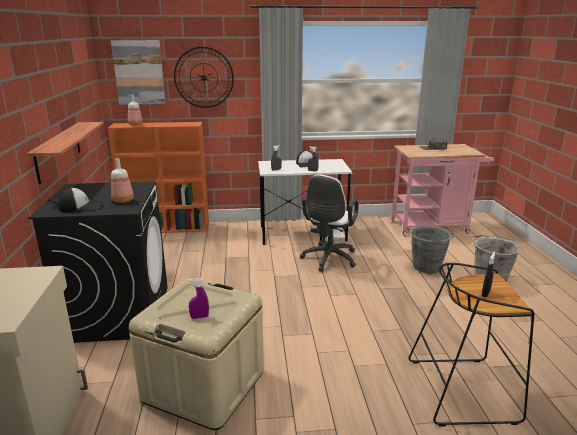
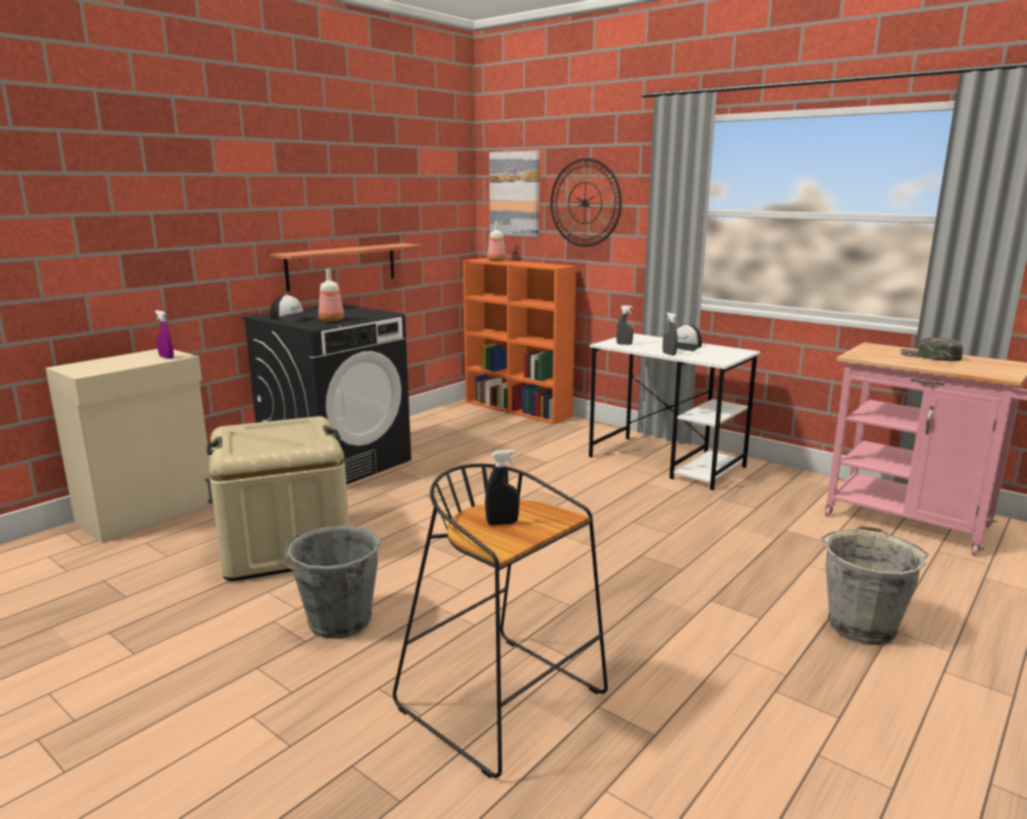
camera: 45 degrees right, 5 degrees down
(199, 317) = (258, 444): purple spray bottle -> purple spray bottle (166, 357)
(328, 260) = (638, 499): white office chair -> none
(427, 267) = (775, 564): grey bucket -> grey bucket (337, 622)

